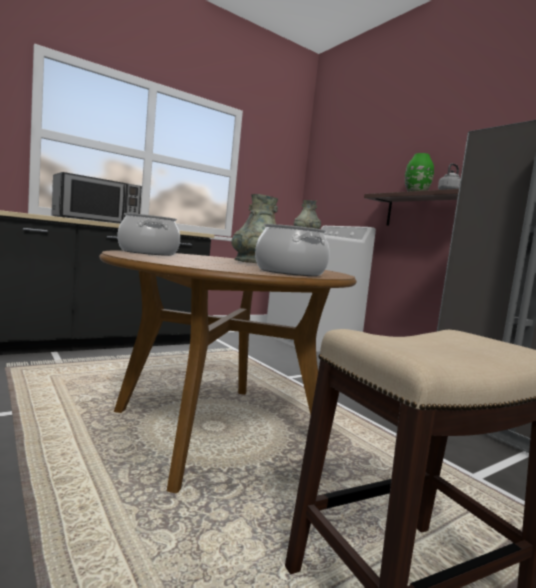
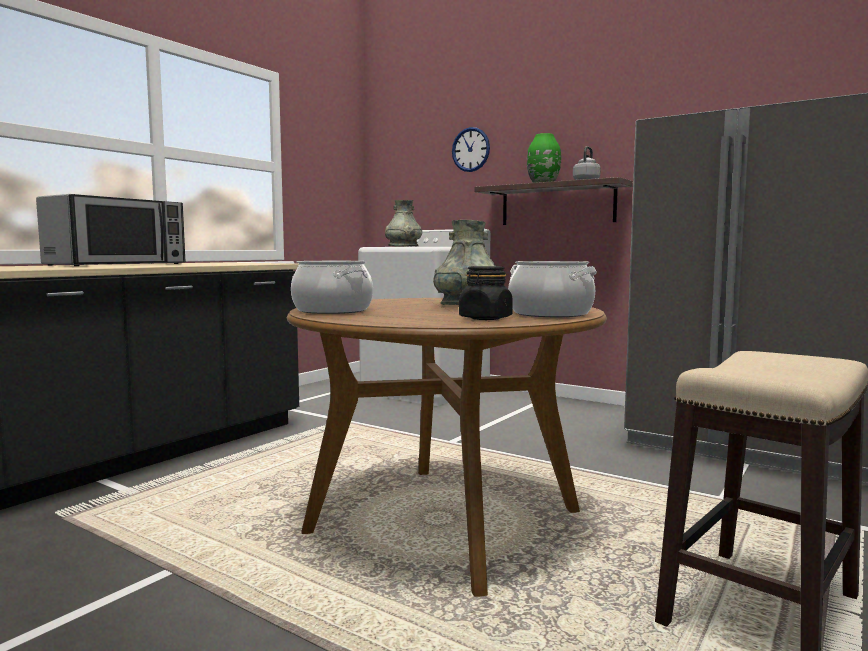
camera: 20 degrees left, 0 degrees up
(220, 266) = (485, 318): none -> black jar
(371, 167) = (471, 149): none -> wall clock

